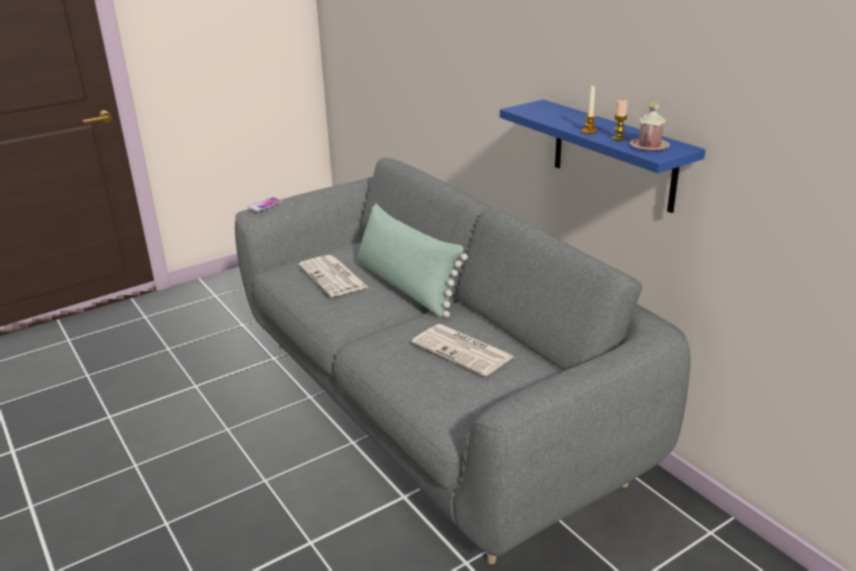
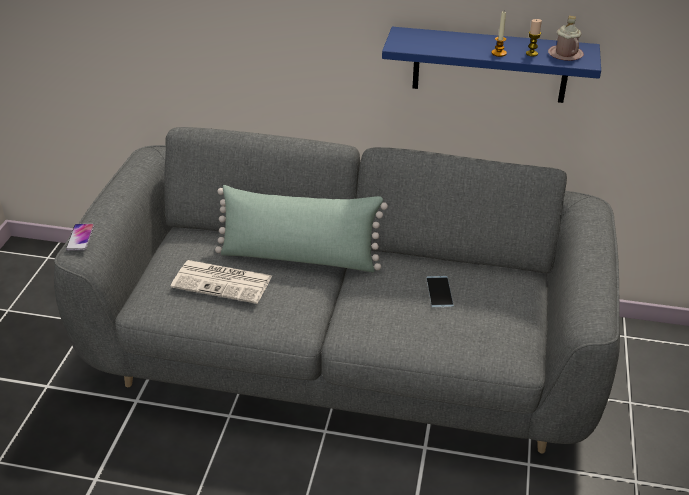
camera: 45 degrees left, 10 degrees up
(464, 350) = (439, 292): newspaper -> phone

